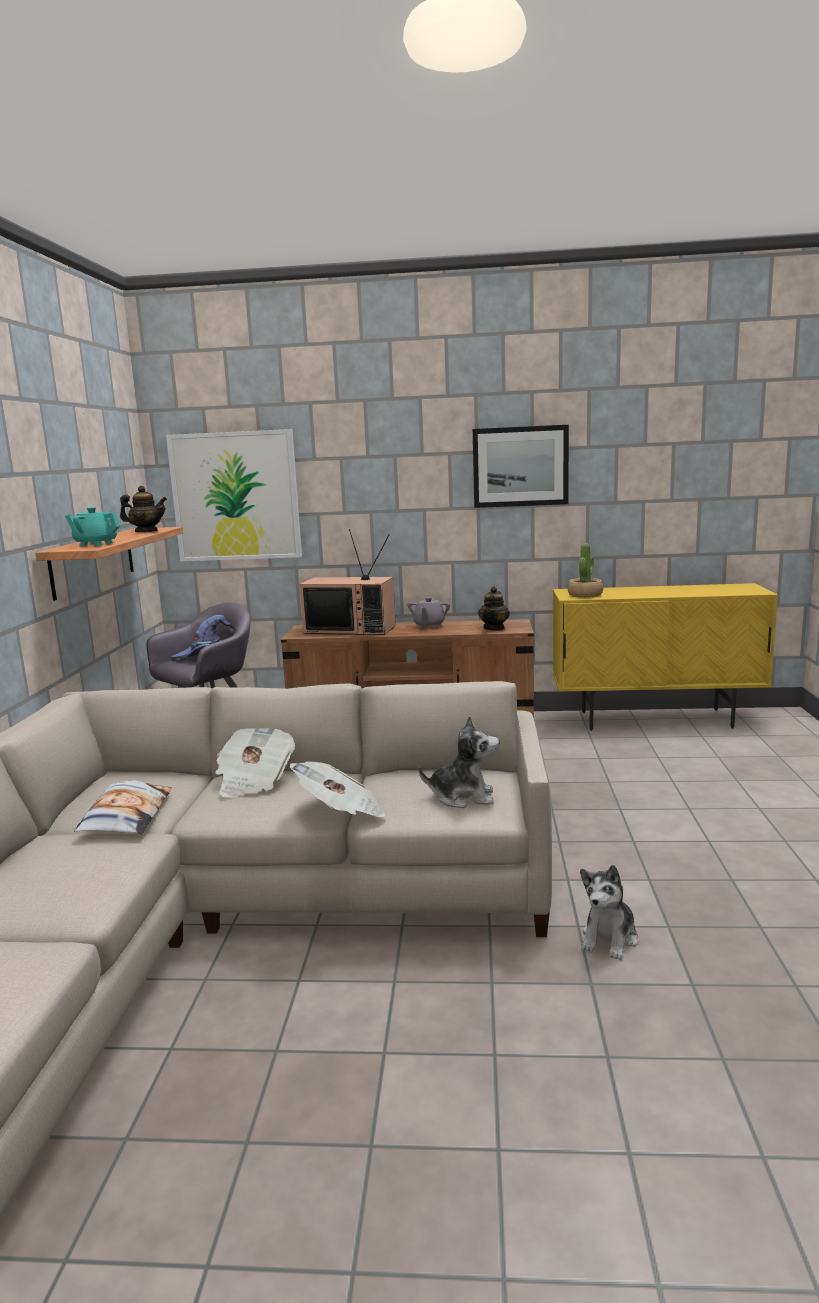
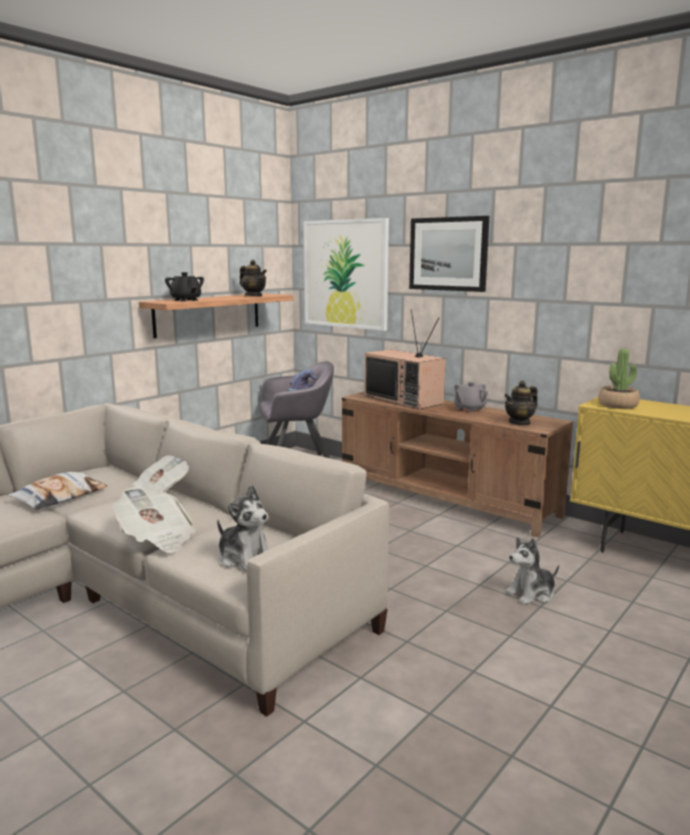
camera: 35 degrees right, 0 degrees up
(96, 544) = (186, 300): turquoise teapot -> black teapot
(520, 466) = (582, 261): picture -> picture (448, 254)
(609, 939) = (310, 746): plush toy -> plush toy (532, 594)

